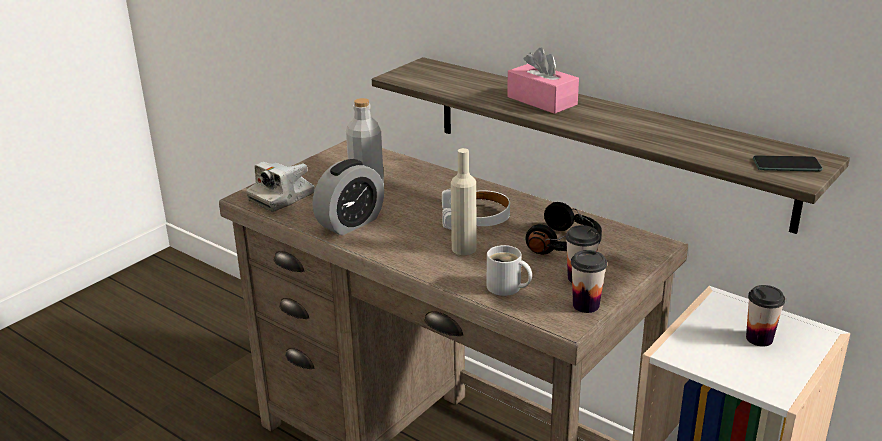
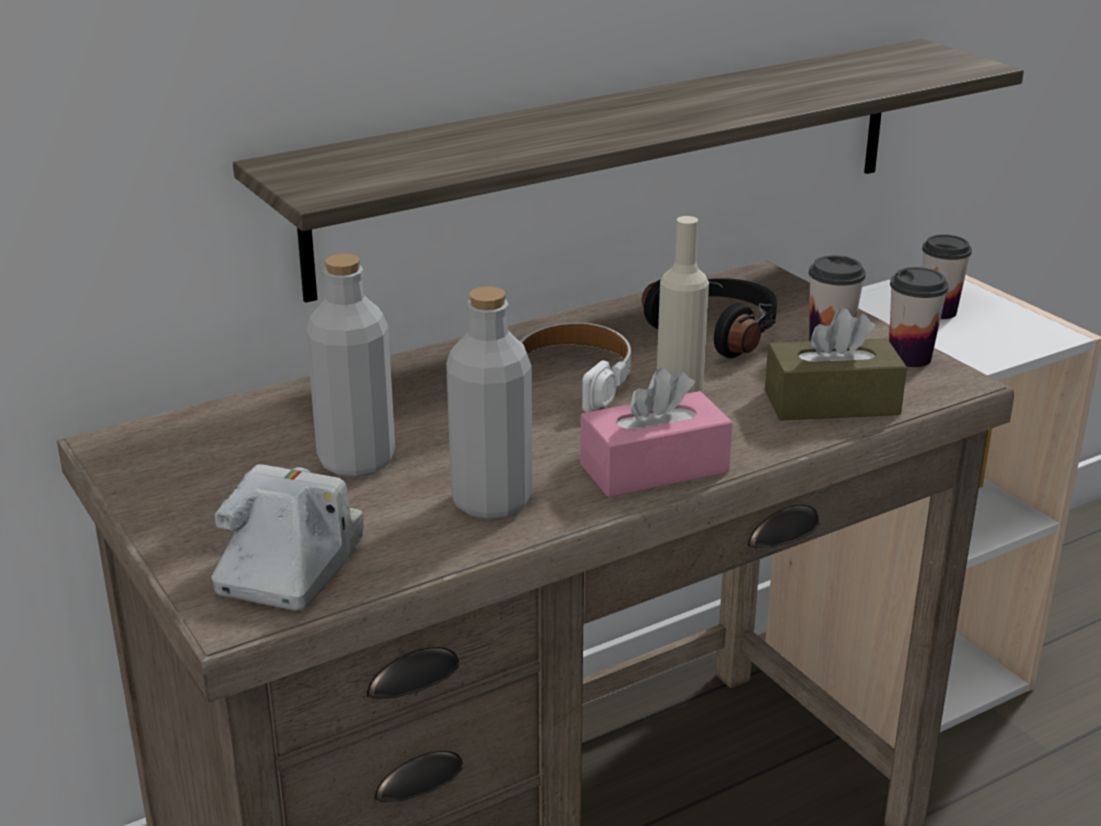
camera: 70 degrees left, 0 degrees up
(282, 198) = (290, 567): camera -> camera turned 135 degrees counterclockwise
(350, 223) = (491, 501): alarm clock -> grey bottle
(506, 288) = (831, 402): white mug -> brown tissue box
(542, 101) = (586, 122): pink tissue box -> pink tissue box (654, 468)
(786, 165) = (932, 62): phone -> none

